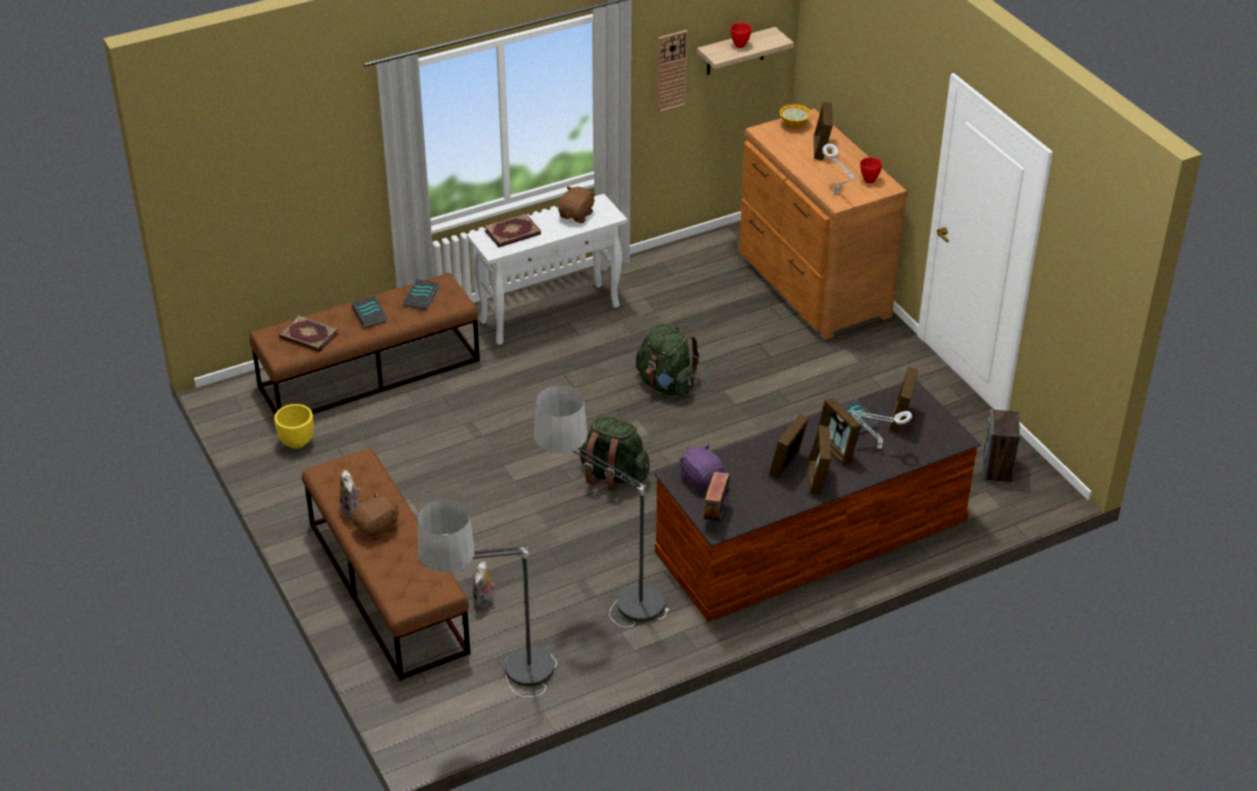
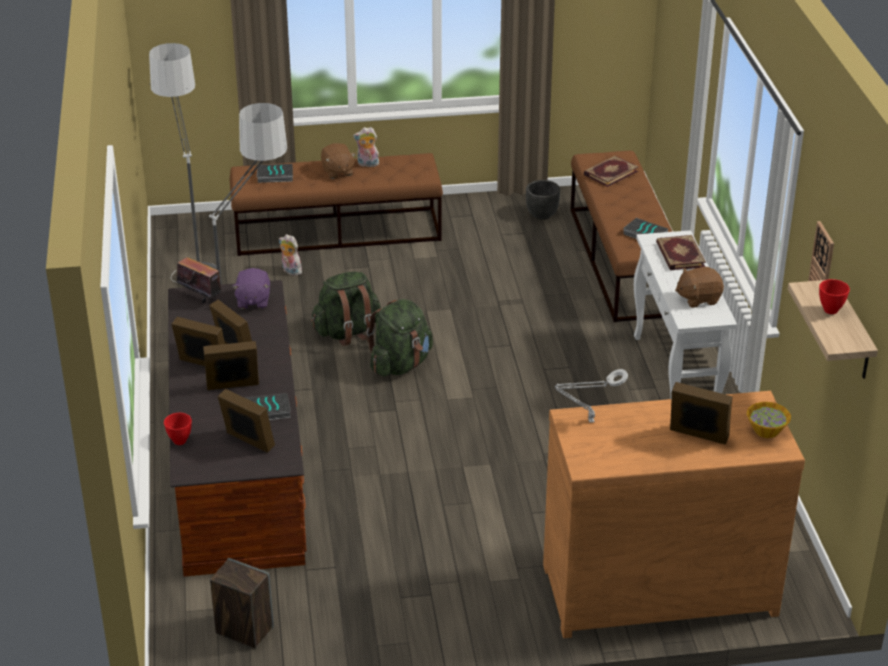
camera: 110 degrees right, 5 degrees down
(297, 442) = (541, 215): yellow planter -> black planter
(370, 314) = (629, 205): book -> book (274, 176)
(577, 215) = (698, 298): brown plush toy -> brown plush toy turned 120 degrees clockwise
(666, 384) = (519, 427): green backpack -> green backpack (347, 332)
(701, 478) = (253, 301): purple plush toy -> purple plush toy turned 105 degrees clockwise
(869, 180) = (609, 455): red bowl -> red bowl (180, 441)
(877, 447) = (217, 413): grey table lamp -> none

